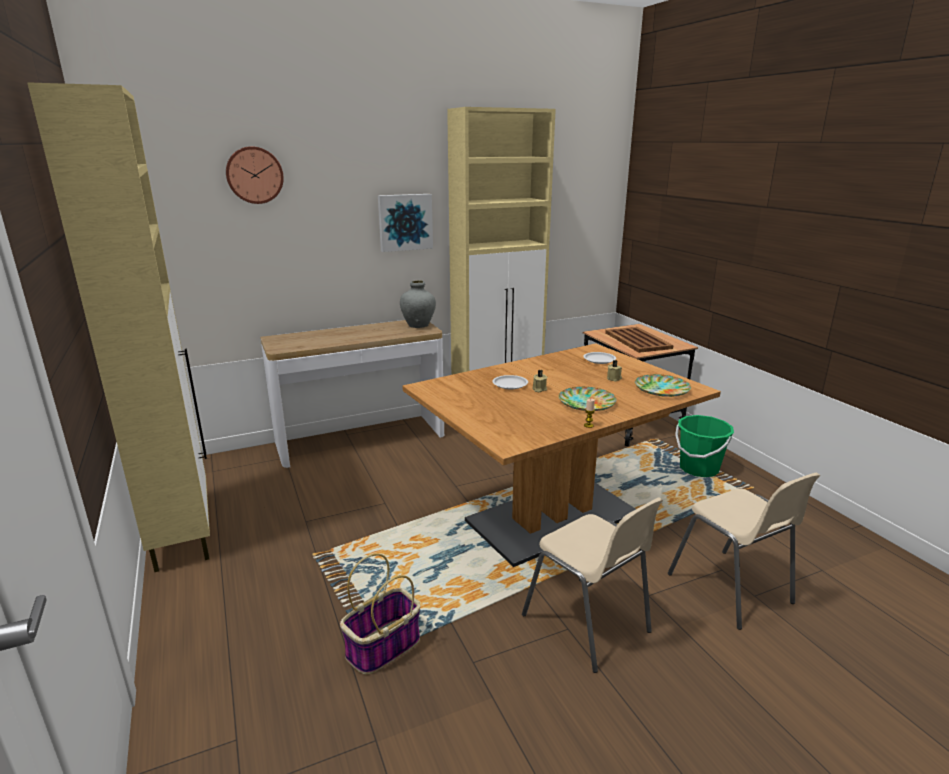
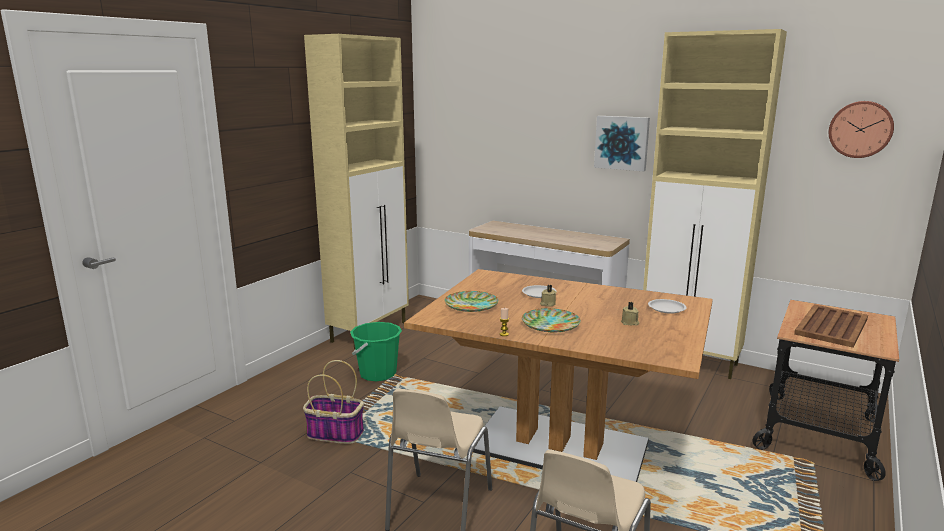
camera: 55 degrees right, 5 degrees down
(254, 175) = (505, 93): wall clock -> wall clock (860, 129)
(418, 325) = (606, 242): grey vase -> none
(661, 389) = (643, 345): plate -> plate (471, 305)
(698, 469) = (798, 510): green bucket -> green bucket (377, 373)

